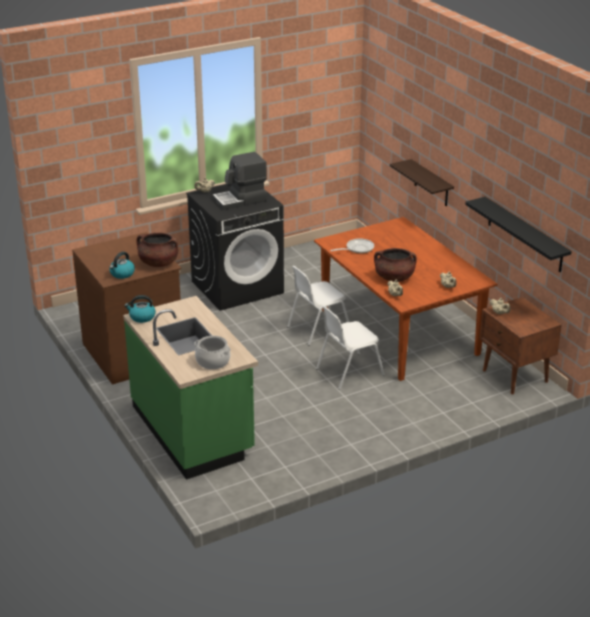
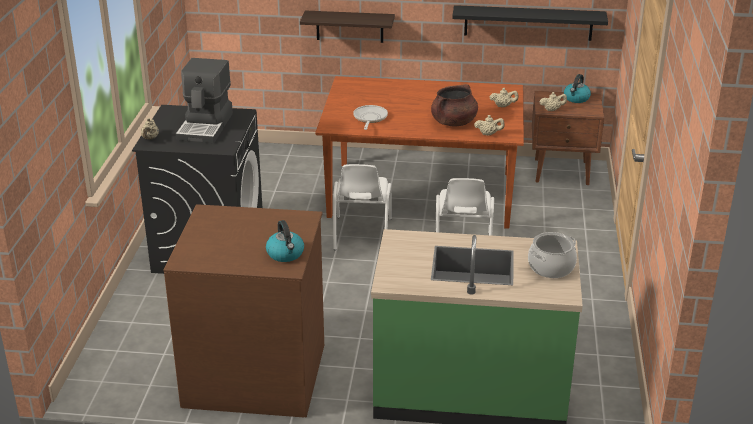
camera: 55 degrees left, 0 degrees up
(142, 317) = (394, 280): kettle -> kettle (576, 99)
(158, 263) = (291, 221): brown cooking pot -> none

